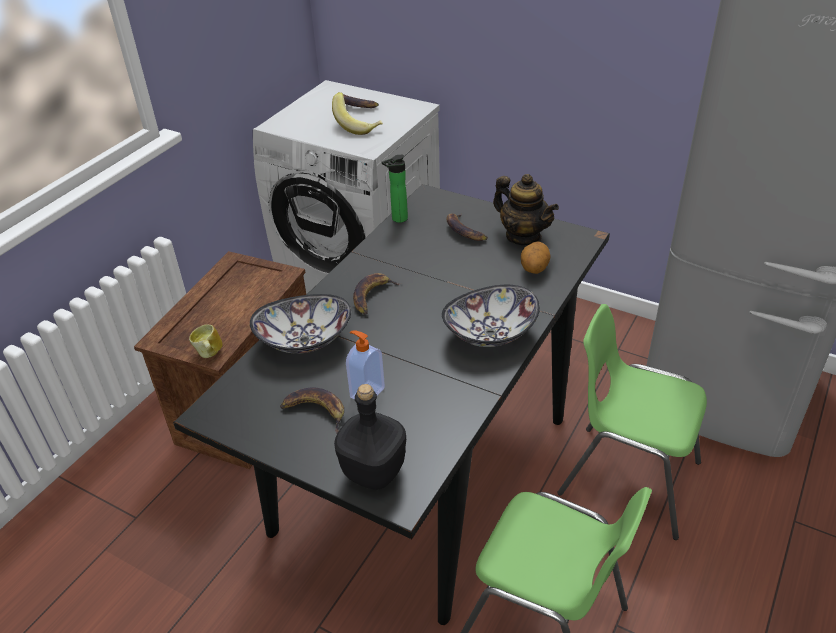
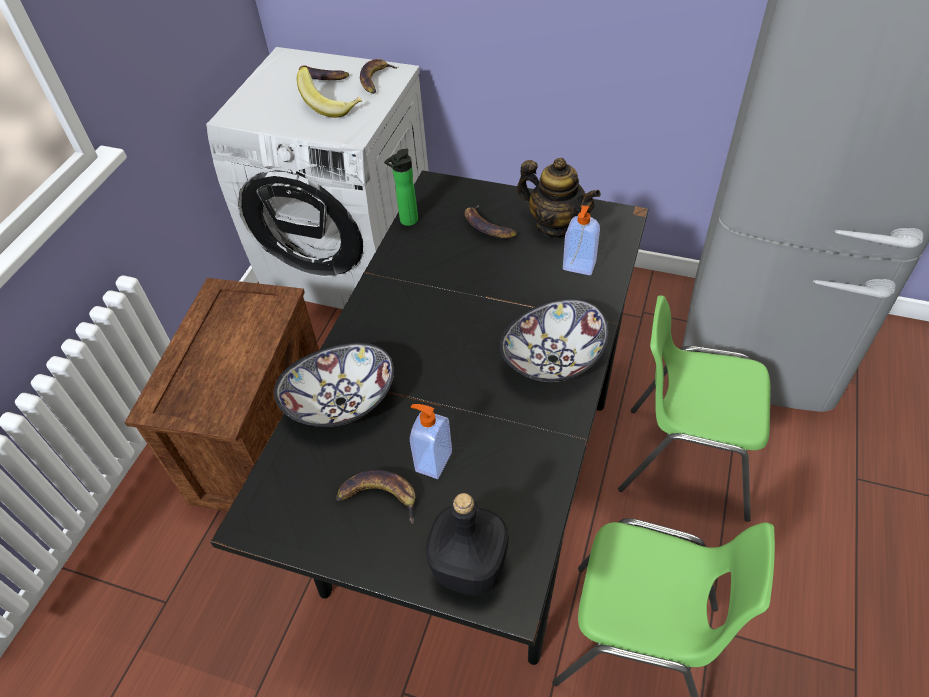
camera: 10 degrees left, 10 degrees up
(209, 355) = (219, 419): mug -> none
(372, 296) = (405, 329): banana -> banana (376, 79)
(534, 269) = (579, 267): potato -> soap dispenser

